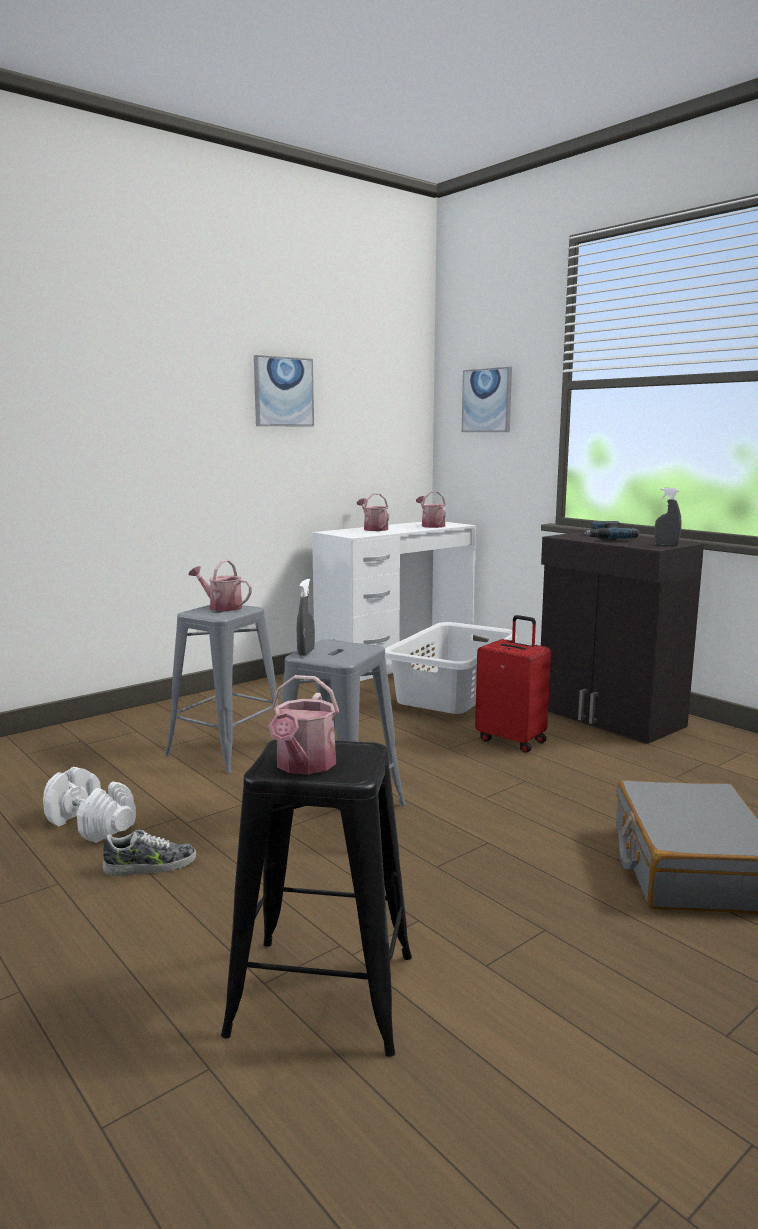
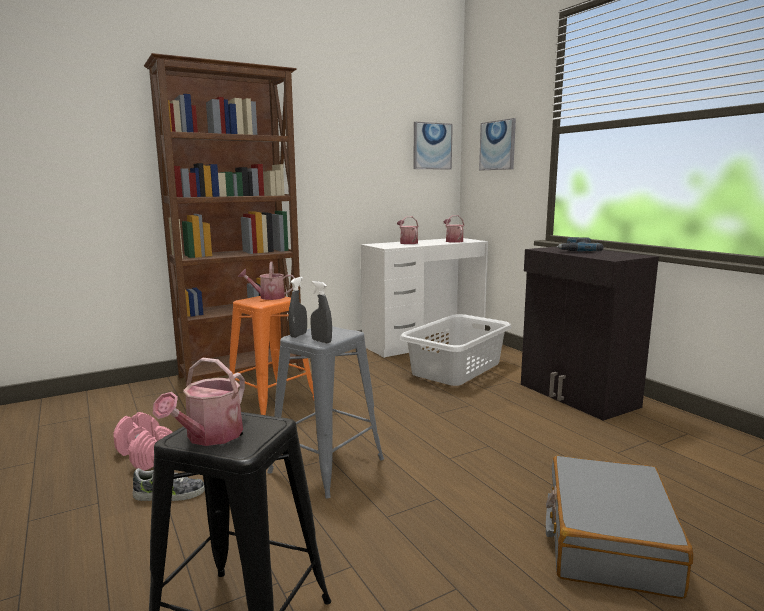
camera: 10 degrees right, 0 degrees up
(91, 824) = (147, 456): white dumbbell -> pink dumbbell
(168, 714) = (243, 374): none -> brown bookcase
(221, 607) = (268, 297): watering can -> watering can turned 45 degrees counterclockwise
(226, 749) = (271, 403): grey stool -> orange stool
(283, 392) = (339, 140): picture -> picture (432, 146)
(512, 740) = (490, 410): red suitcase -> none
(666, 545) = (624, 257): grey spray bottle -> grey spray bottle (321, 341)

